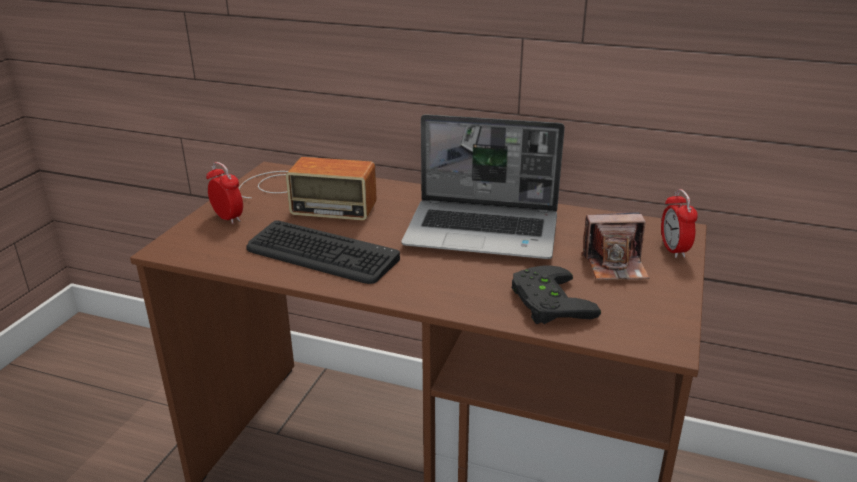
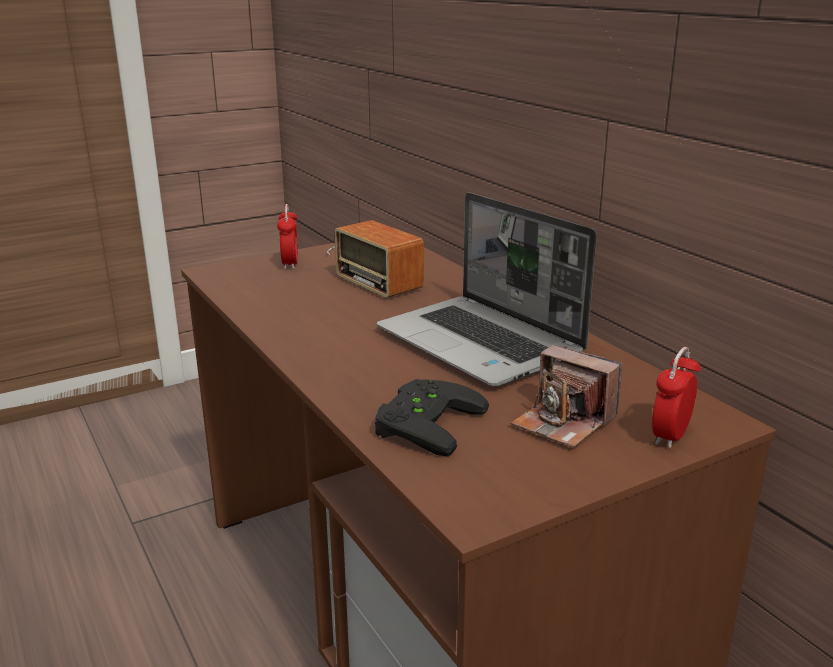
camera: 40 degrees right, 5 degrees down
(321, 254) = (306, 311): keyboard -> none

